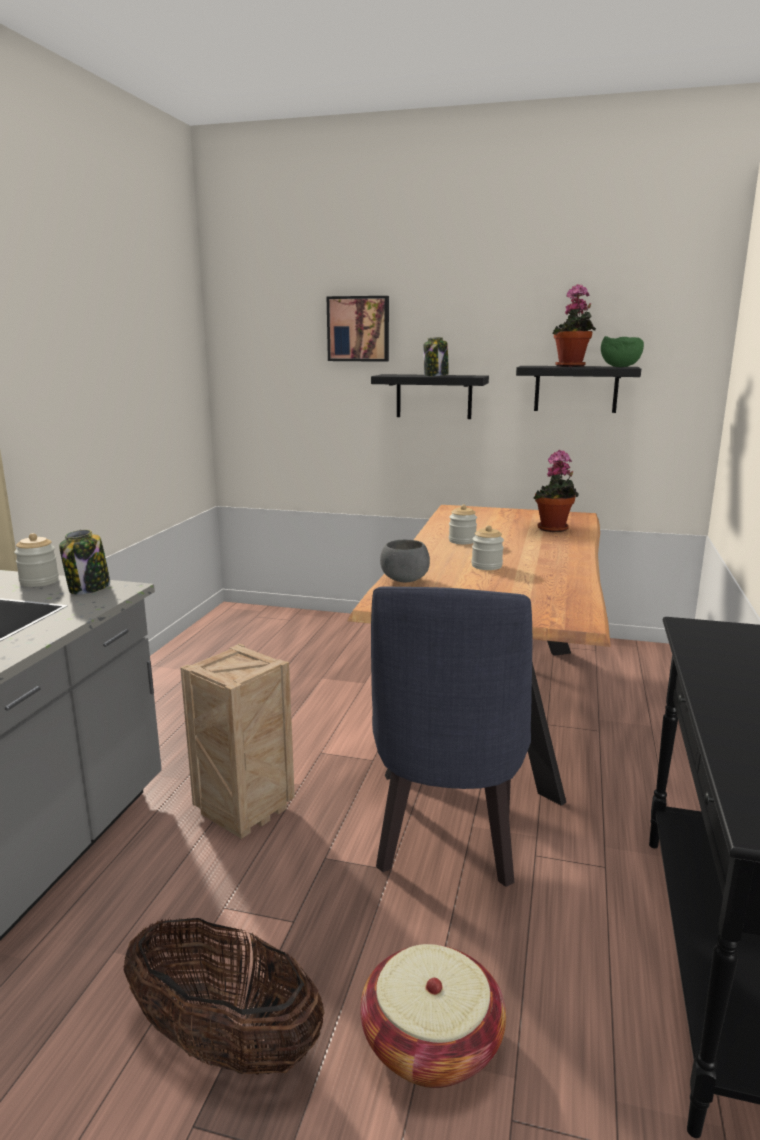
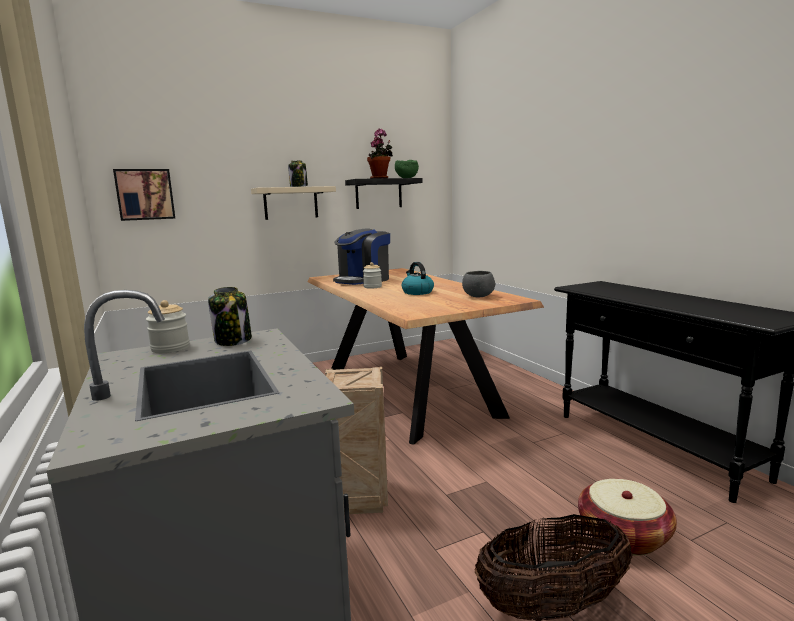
camera: 40 degrees left, 5 degrees down
(358, 329) = (229, 155): picture -> picture (145, 194)
(405, 580) = (394, 305): grey bowl -> grey bowl (478, 296)
(434, 396) = (291, 203): black shelf -> beige shelf
(447, 849) = (495, 459): blue chair -> none
(481, 526) = (363, 281): none -> coffee machine
(486, 566) = (417, 292): jar -> kettle
(554, 529) = (403, 275): potted plant -> none

